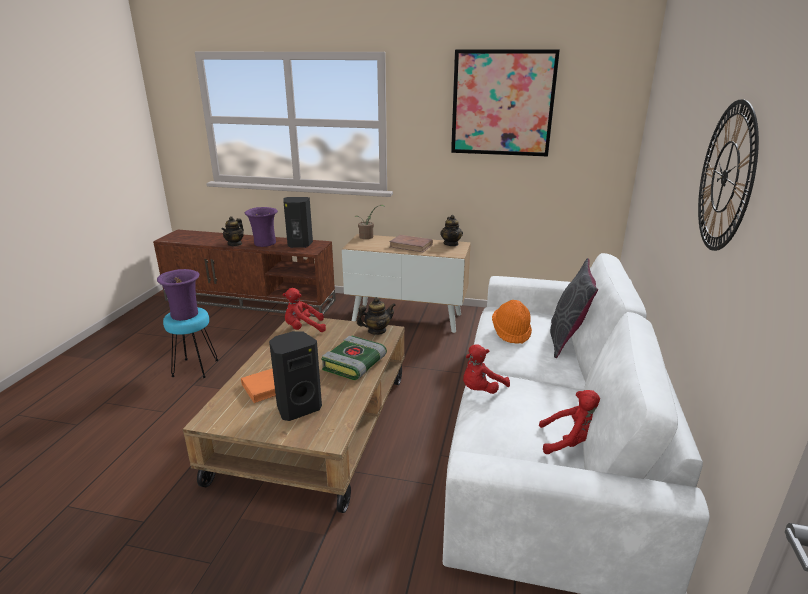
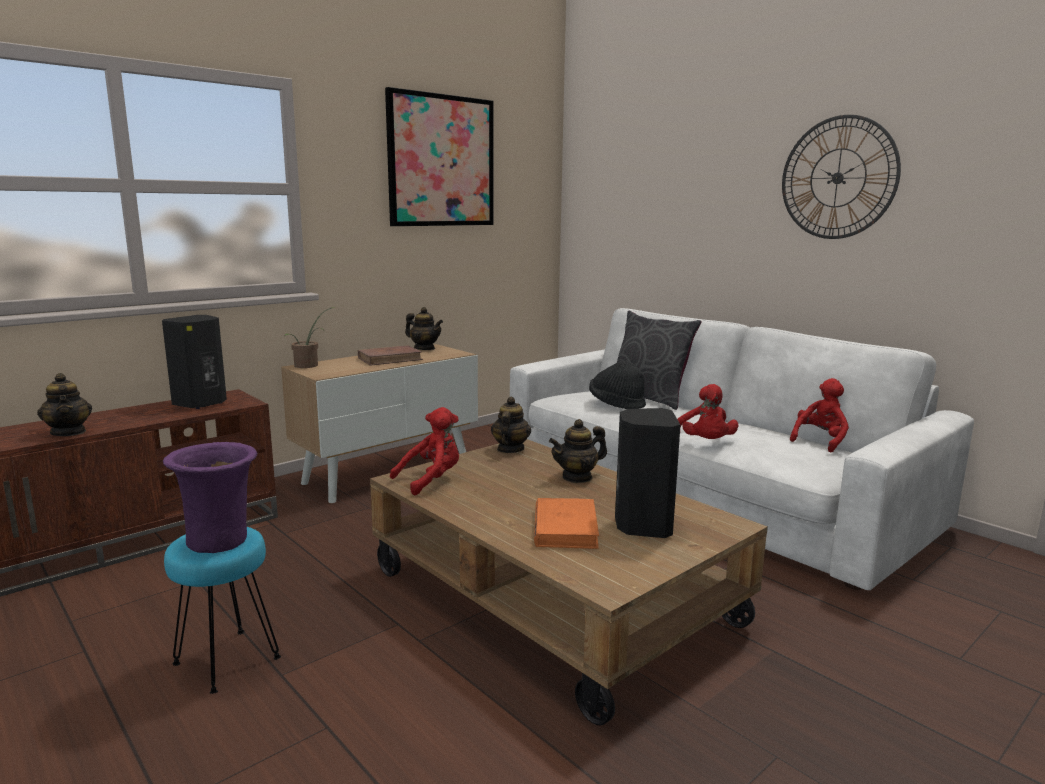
camera: 55 degrees left, 10 degrees down
(265, 244) = (134, 417): purple vase -> none
(303, 328) = (431, 480): red plush toy -> red plush toy turned 150 degrees counterclockwise
(354, 365) = (577, 477): book -> teapot
(511, 332) = (616, 404): orange hat -> black hat

